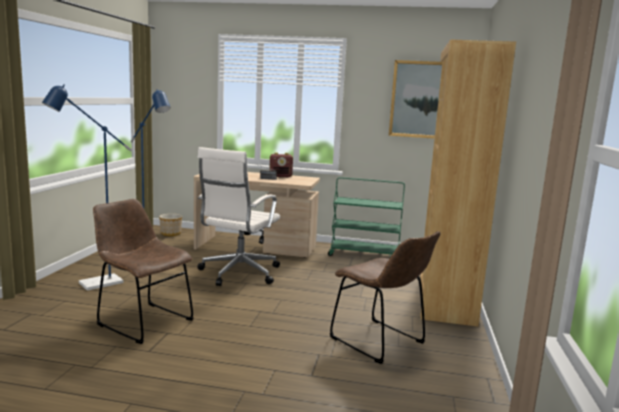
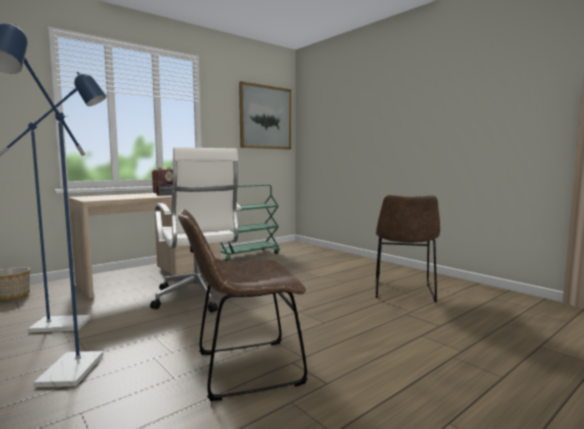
camera: 50 degrees left, 5 degrees down
(380, 342) = (403, 292): brown chair -> brown chair turned 105 degrees clockwise
(444, 299) = (355, 261): brown bookcase -> none

